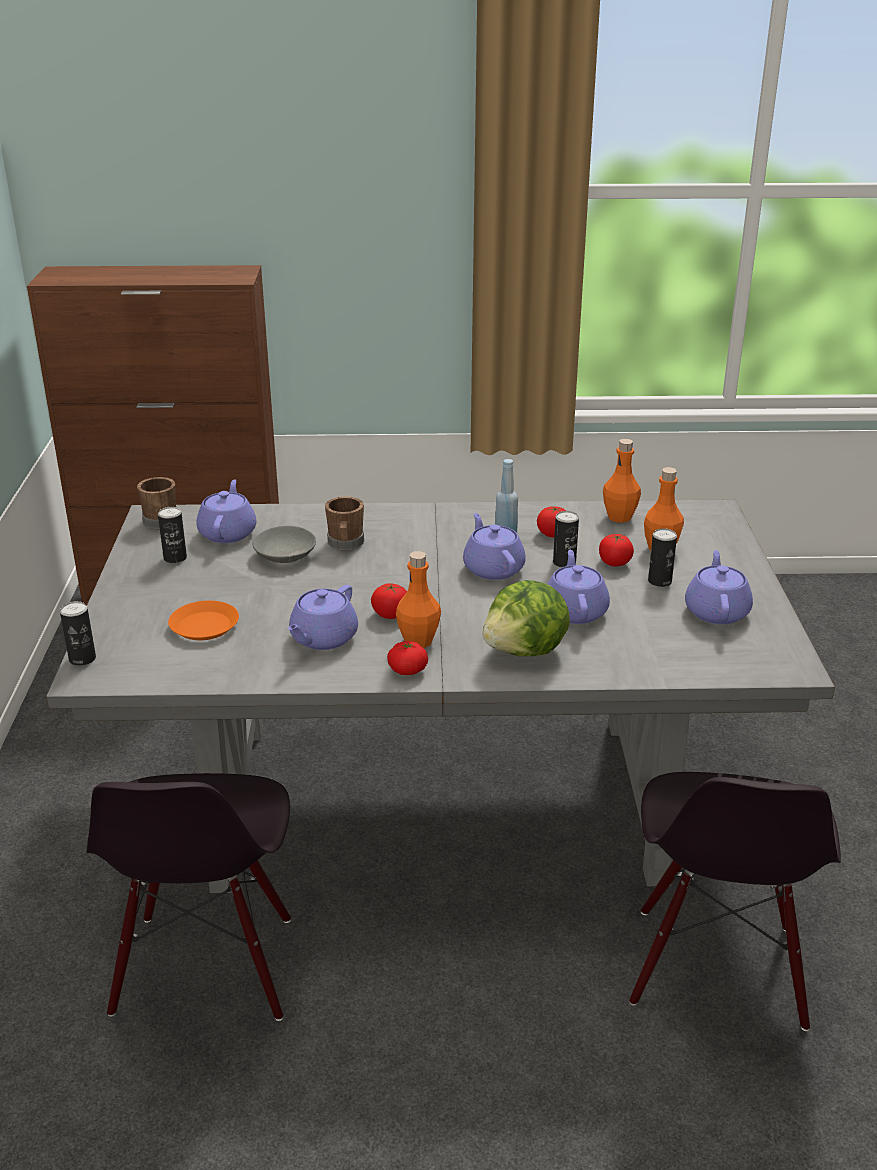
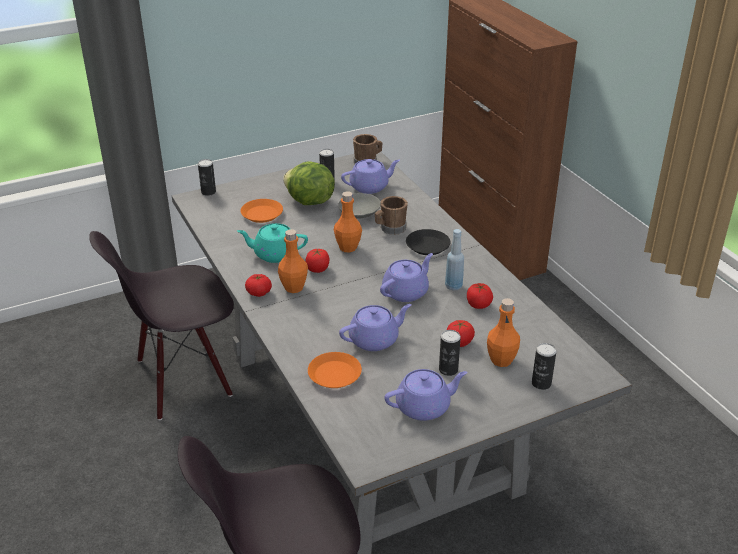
camera: 65 degrees right, 5 degrees up
(323, 638) = (274, 254): purple teapot -> turquoise teapot
(408, 531) = (428, 246): none -> black plate
(526, 651) = (309, 331): lettuce -> lettuce (309, 202)
(564, 562) = (440, 319): can -> can (541, 383)
(619, 517) = (535, 329): orange bottle -> orange bottle (348, 247)
(626, 653) = (334, 374): none -> orange plate

